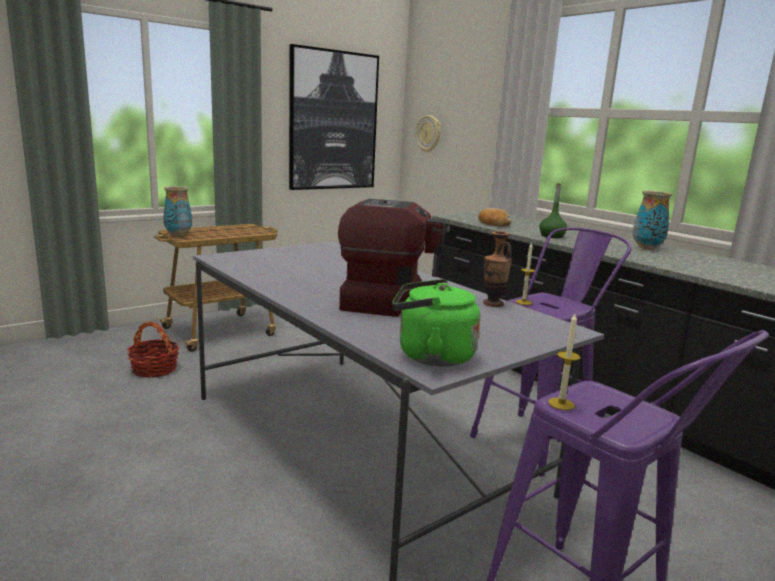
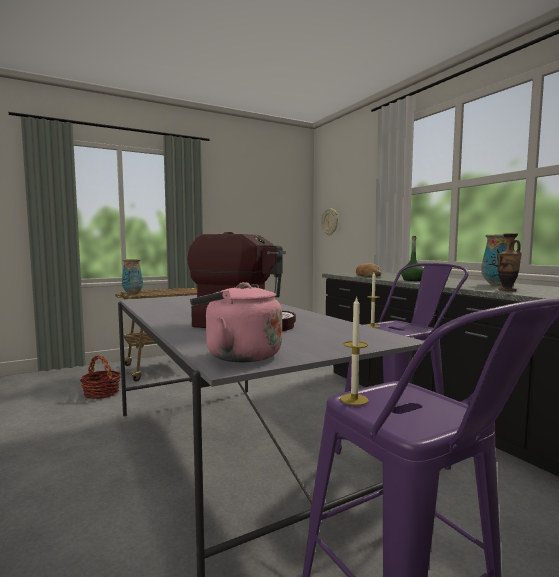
camera: 10 degrees right, 10 degrees down
(333, 121) = (259, 216): picture -> none
(430, 356) = (238, 355): green kettle -> pink kettle
(493, 304) = (335, 323): vase -> vase (507, 290)

